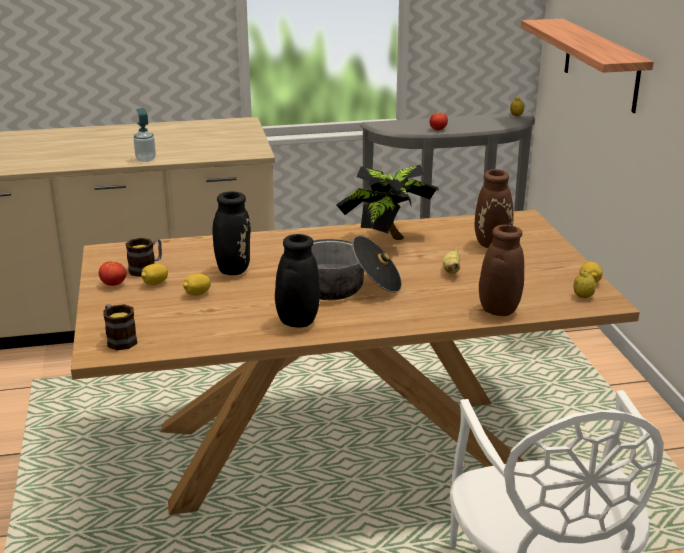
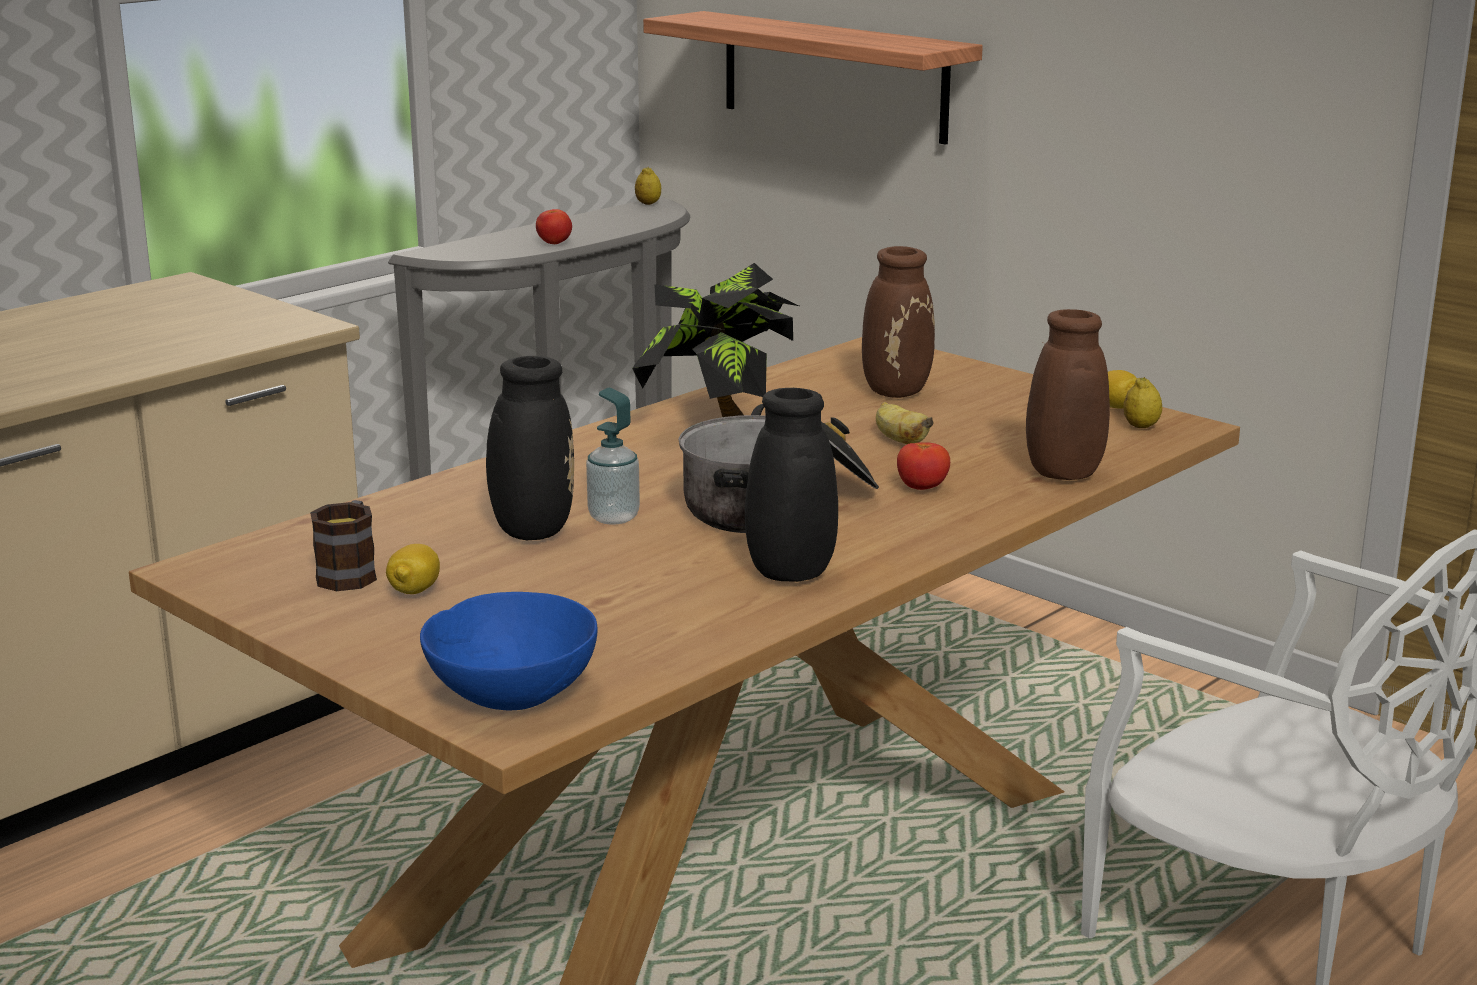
camera: 35 degrees left, 5 degrees down
(113, 284) = (329, 615): tomato -> tomato (922, 488)
(119, 339) = (511, 694): mug -> blue bowl
(146, 159) = (87, 378): soap dispenser -> soap dispenser (613, 517)
(197, 294) = (530, 584): lemon -> none

